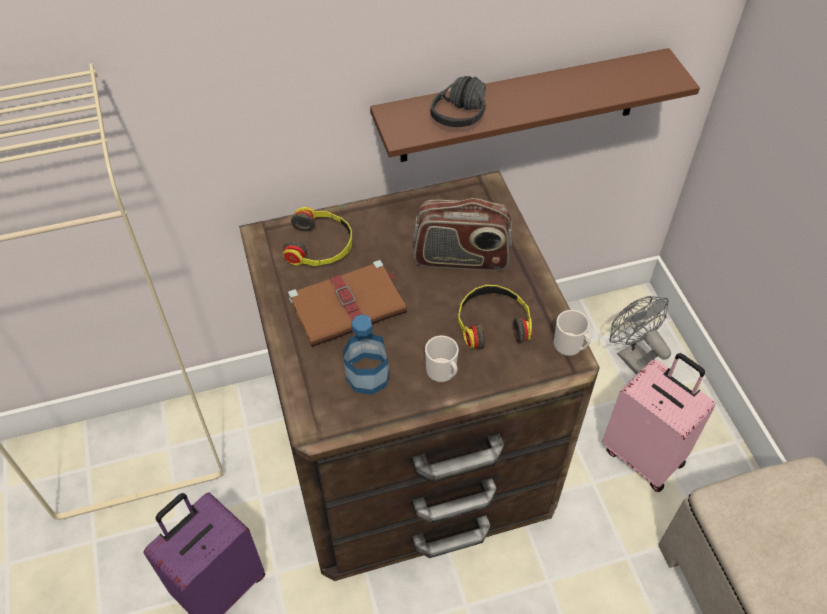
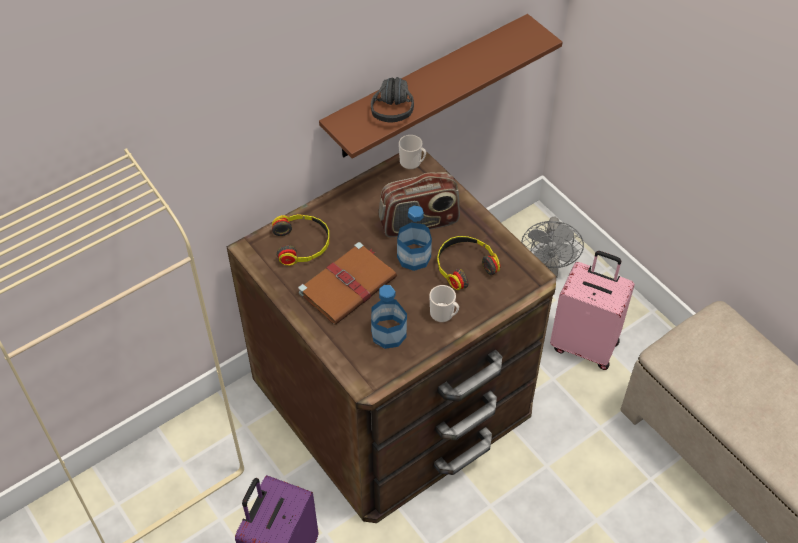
camera: 20 degrees left, 0 degrees up
(437, 295) = (414, 257): none -> bottle
(570, 346) = (529, 267): mug -> mug (412, 162)
(632, 358) = (548, 268): grey fan -> grey fan turned 120 degrees counterclockwise

